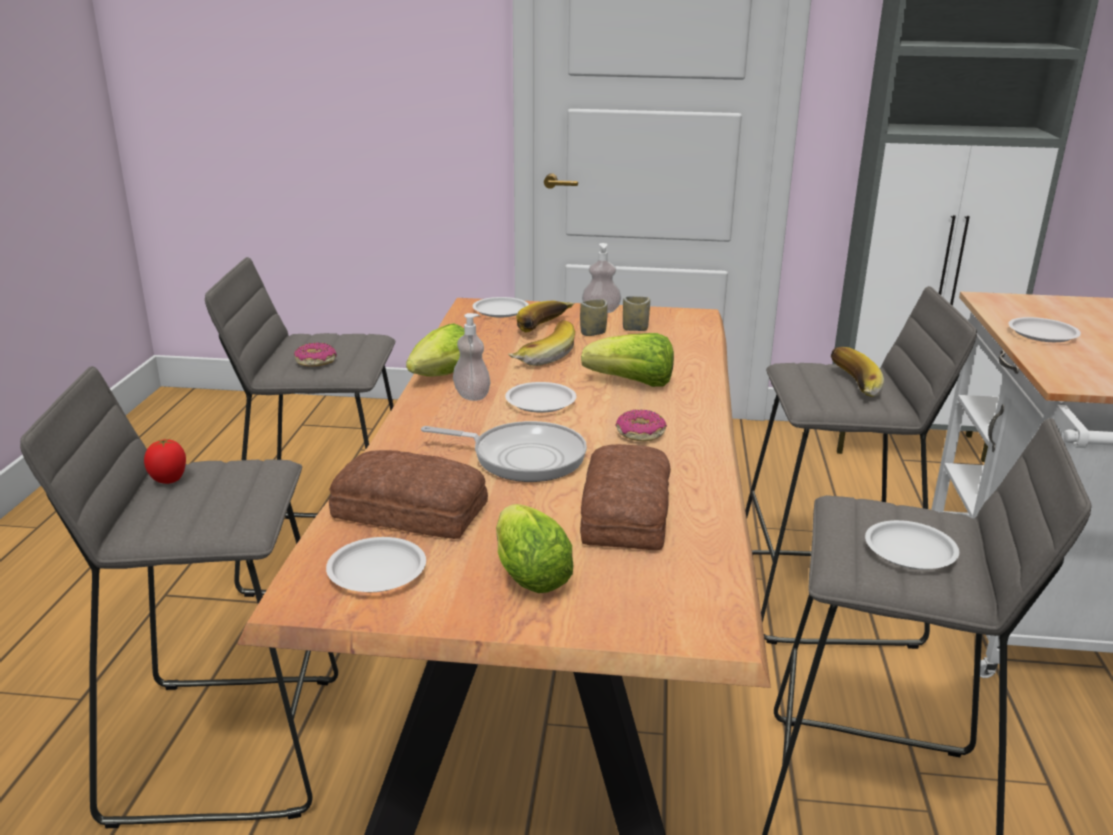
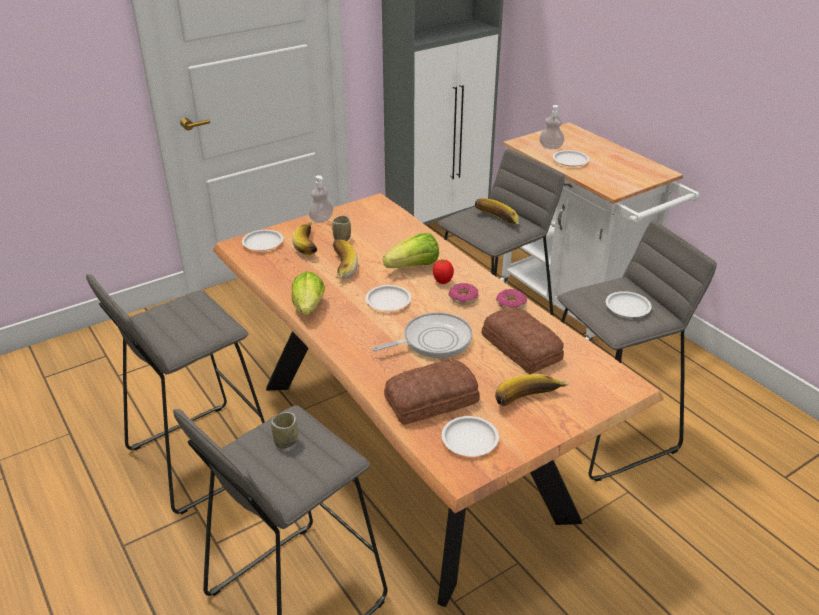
camera: 40 degrees left, 10 degrees up
(169, 481) = (251, 456): tomato -> tomato (442, 282)
(315, 361) = (191, 332): donut -> donut (510, 304)
(471, 395) = (346, 314): soap dispenser -> soap dispenser (550, 147)
(527, 572) = (529, 401): lettuce -> banana
(635, 329) = (360, 226): cup -> cup (286, 441)

